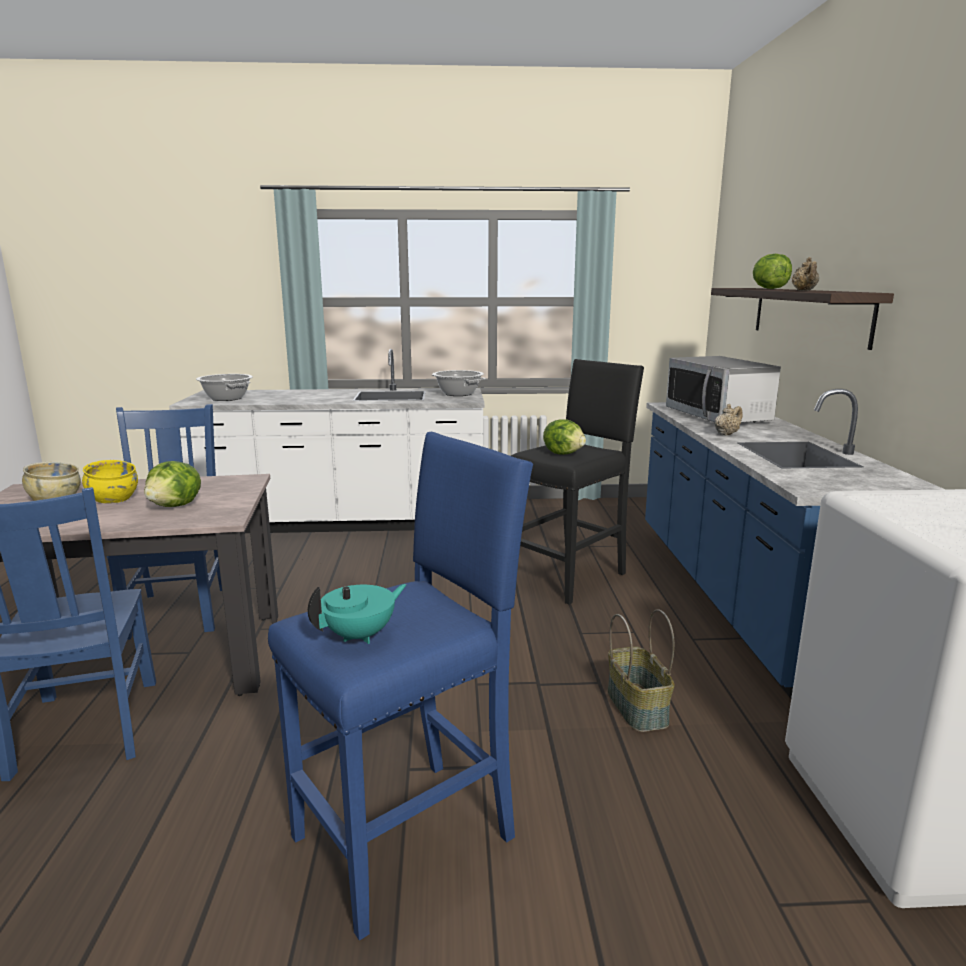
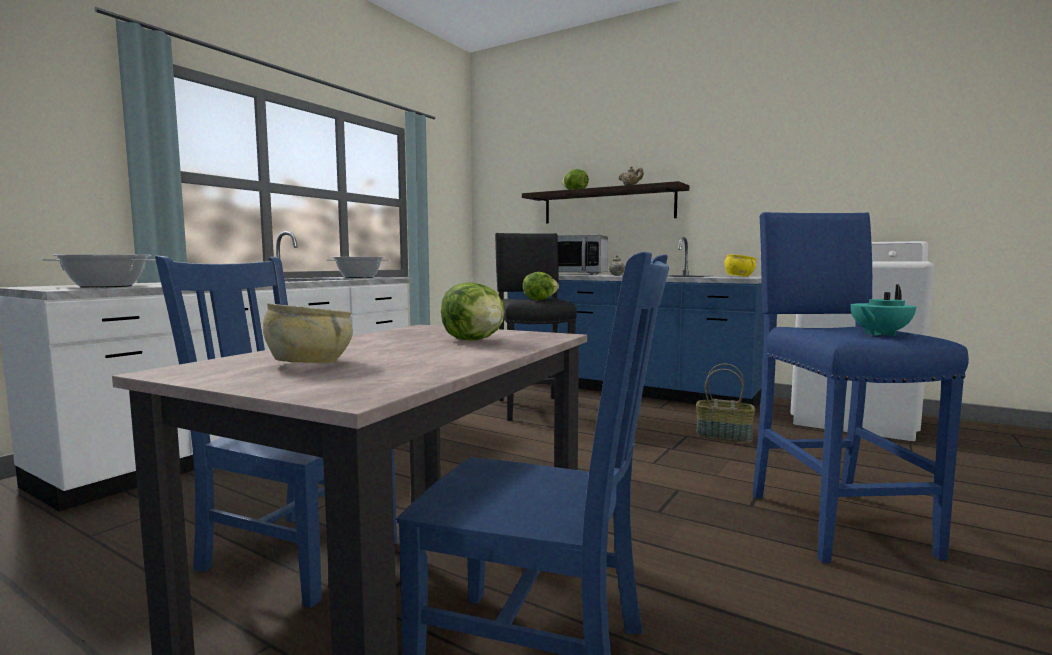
camera: 55 degrees left, 10 degrees down
(113, 499) = (381, 350): yellow bowl -> yellow bowl (739, 276)
(360, 635) = (879, 334): turquoise teapot -> turquoise teapot turned 120 degrees counterclockwise

